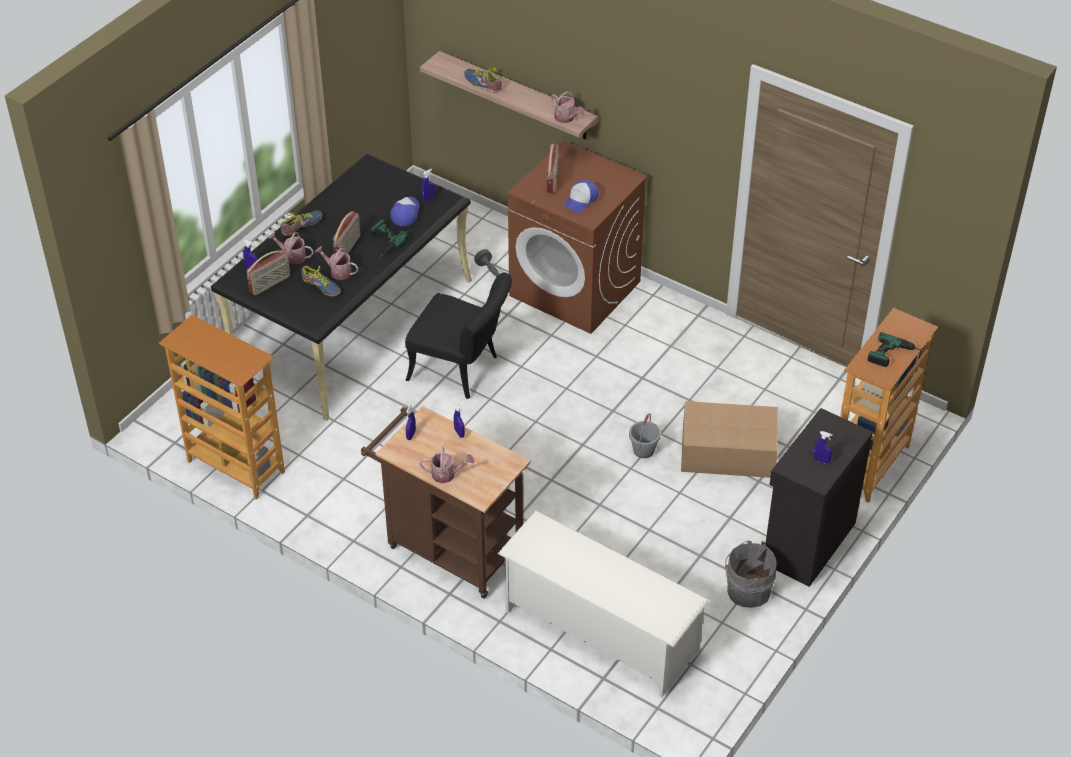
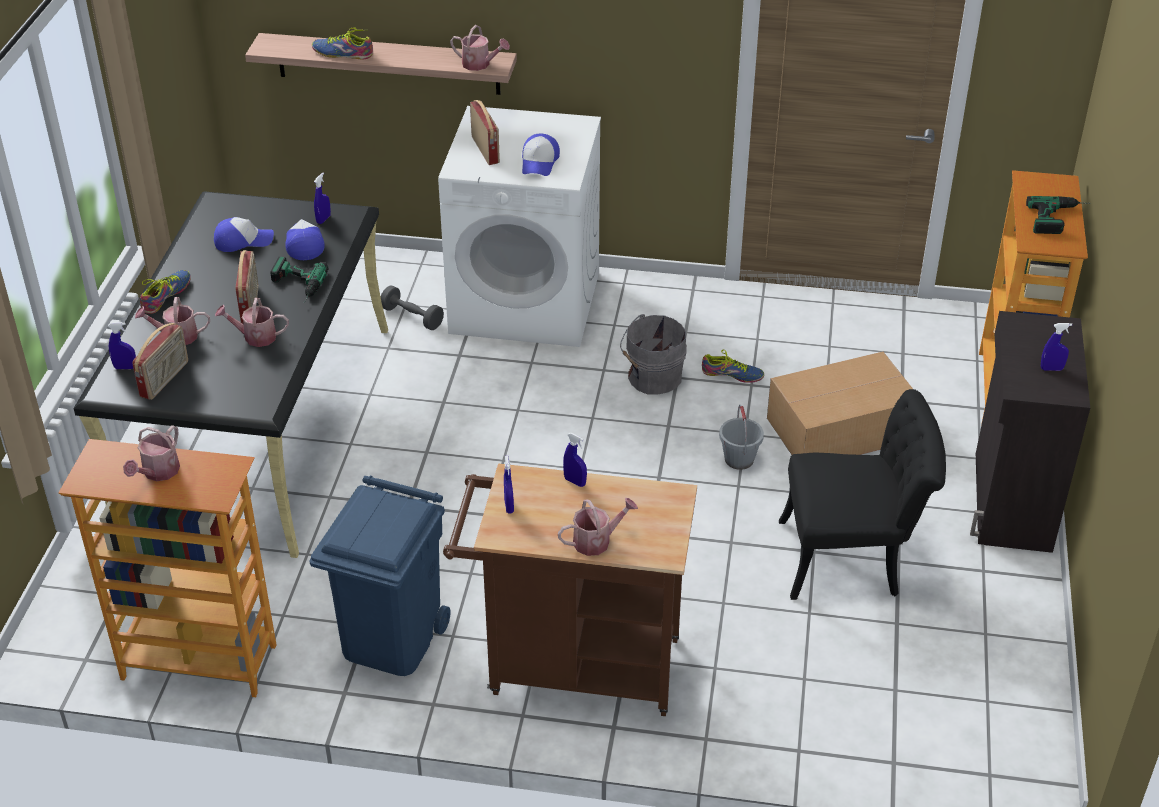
camera: 25 degrees left, 5 degrees down
(217, 348) = (158, 472): none -> watering can
(321, 286) = (242, 361): shoe -> shoe (732, 374)
(352, 492) = (392, 639): none -> blue trash can
(369, 199) = (243, 241): none -> cap
(461, 370) = (443, 438): black chair -> black chair (853, 559)
(576, 289) = (526, 302): brown washing machine -> white washing machine
(599, 632) = (845, 703): white shoe rack -> none
(746, 590) = (984, 583): grey bucket -> grey bucket (652, 378)

